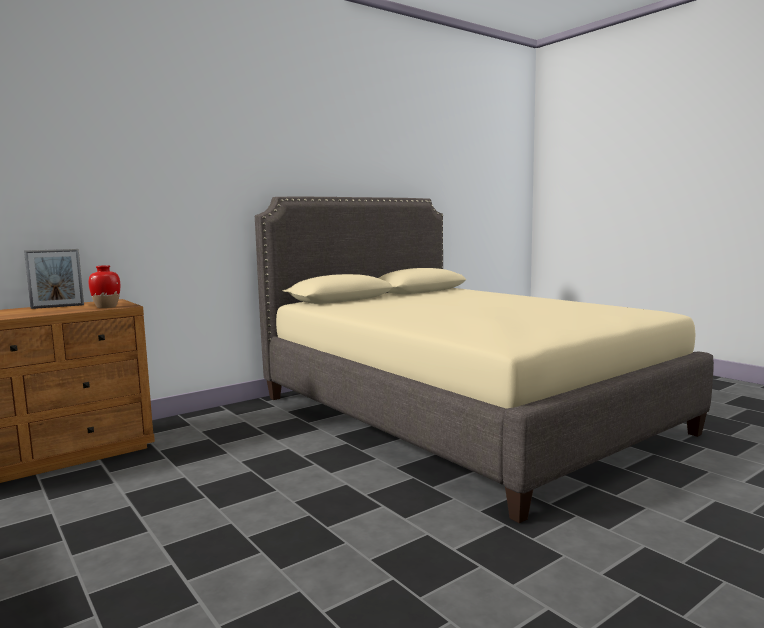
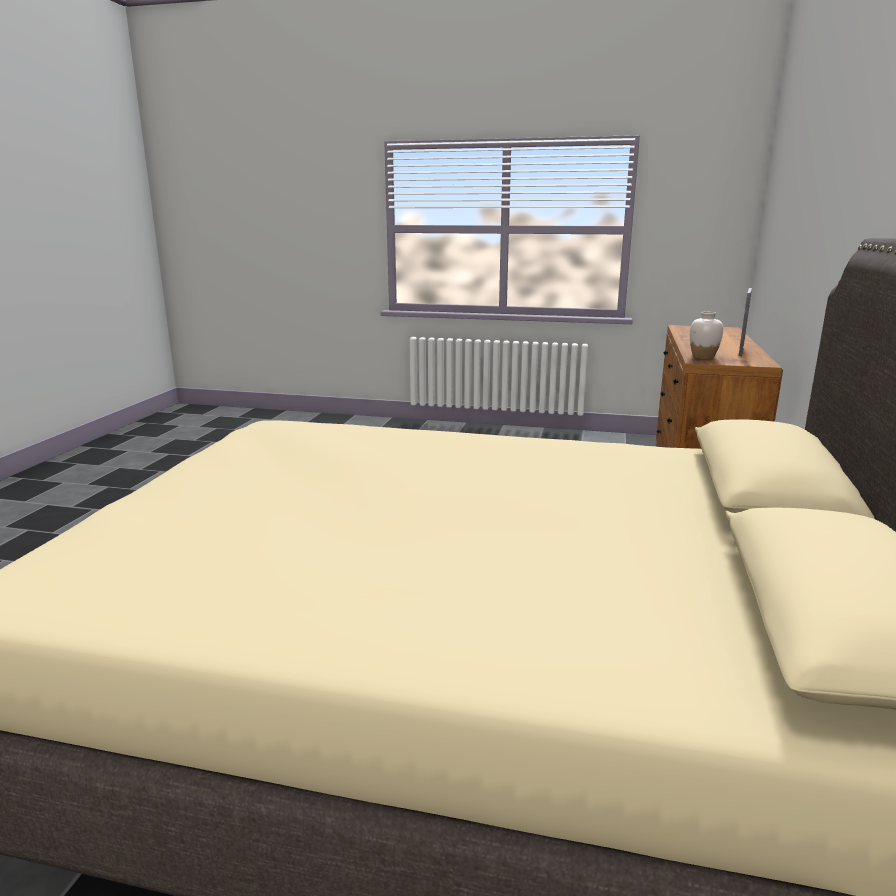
camera: 140 degrees right, 10 degrees up
(106, 307) = (703, 357): red vase -> white vase

